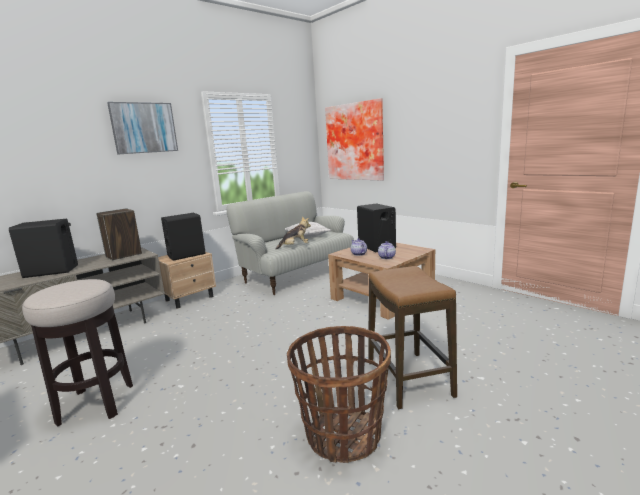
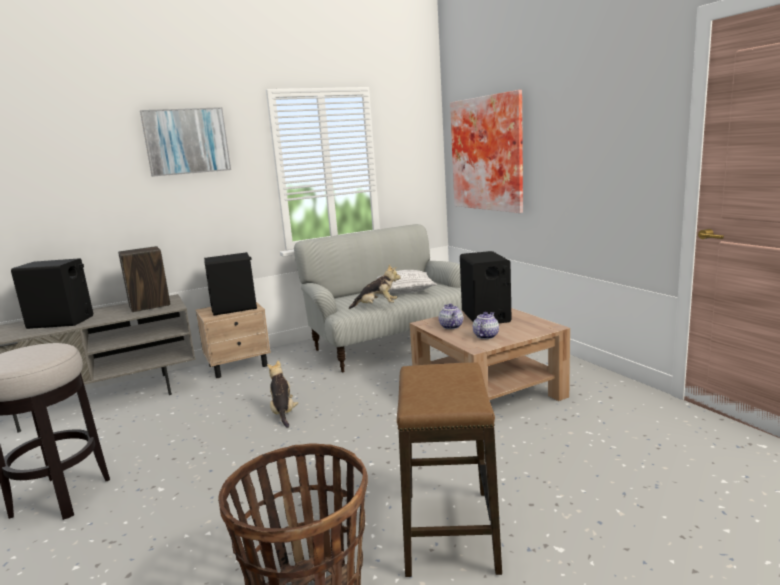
camera: 15 degrees right, 0 degrees up
(246, 324) = (283, 412): none -> plush toy

